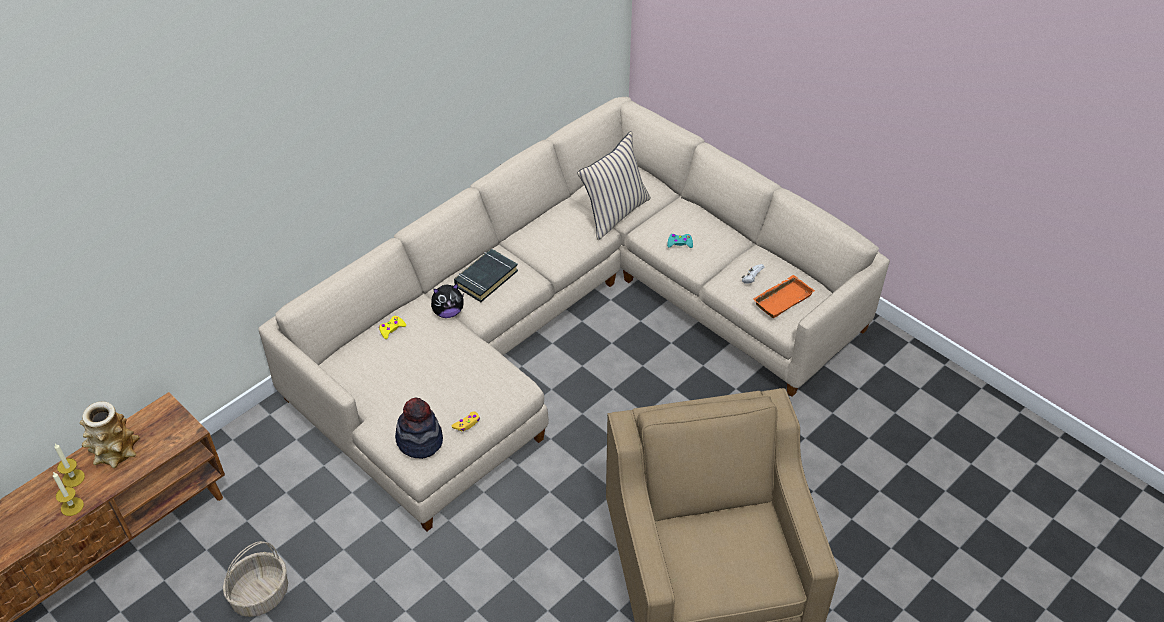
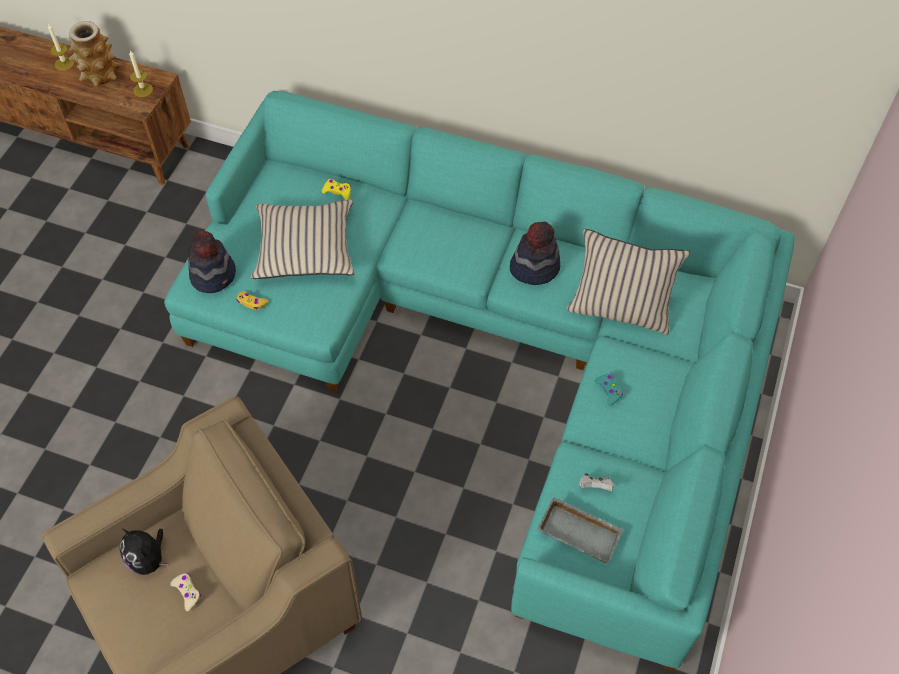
camera: 65 degrees right, 10 degrees up
(72, 506) = (36, 77): candle -> candle (143, 90)
(260, 594) = (77, 257): basket -> none
(436, 369) = (305, 247): none -> beige pillow
(448, 312) = (388, 226): plush toy -> plush toy (149, 559)
(486, 278) = (448, 235): black book -> none
(550, 241) = (534, 267): none -> hat
(567, 325) = (498, 351): beige sofa -> turquoise sofa
(733, 531) = (187, 592): none -> beige game controller
(782, 299) = (581, 532): orange tray -> grey tray

